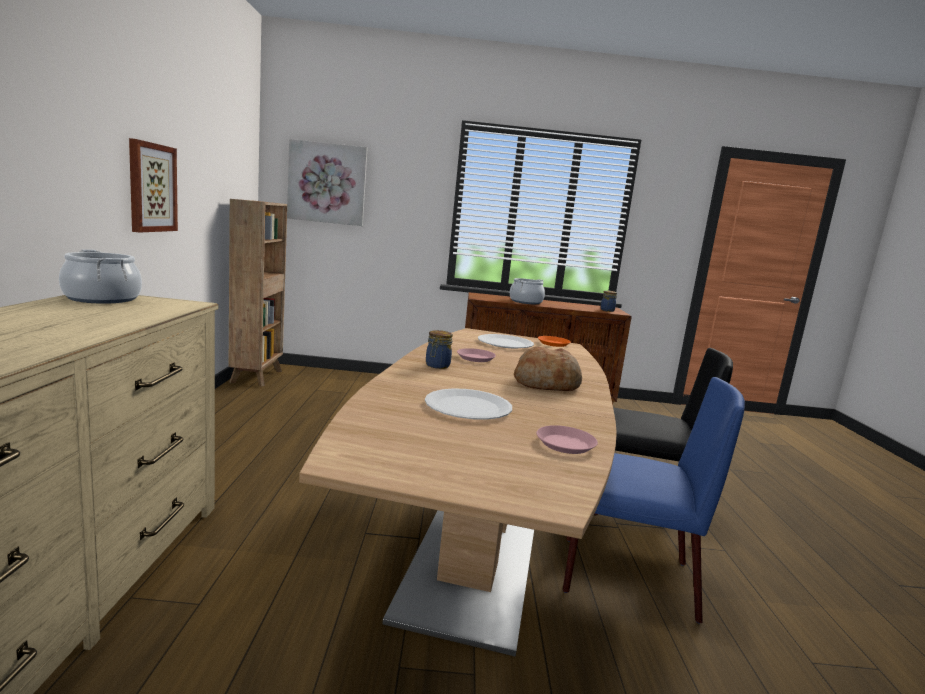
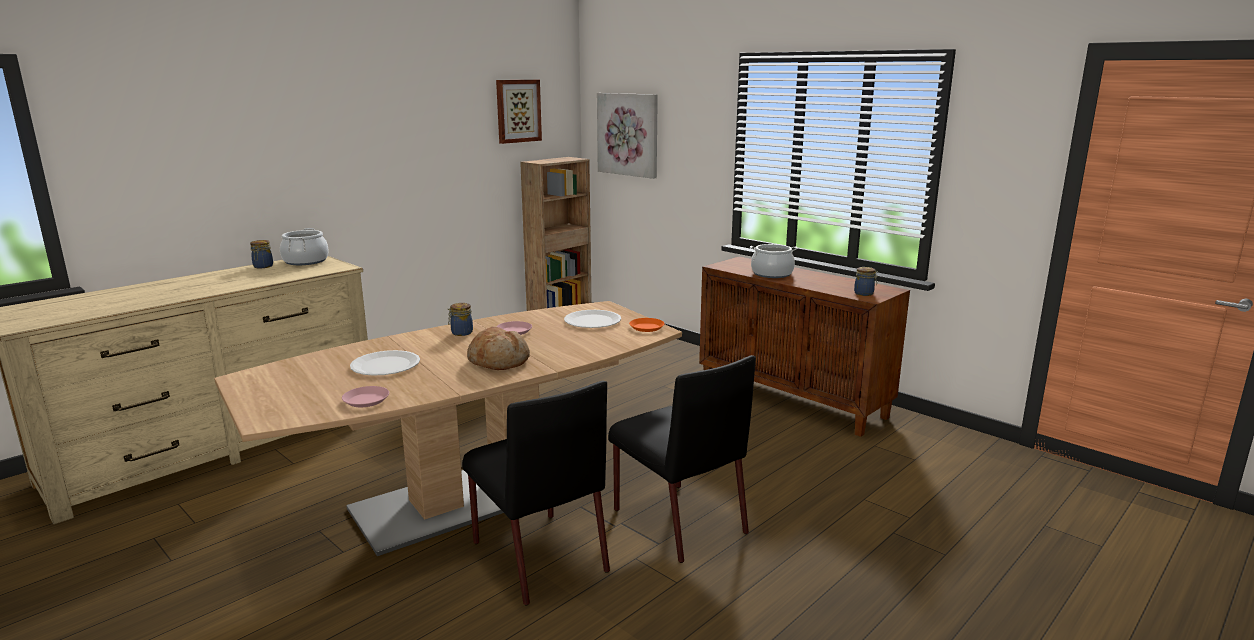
camera: 45 degrees right, 5 degrees up
(45, 306) = (262, 266): none -> jar
(151, 187) = (412, 168): picture -> picture (518, 111)
(624, 576) = (538, 555): blue chair -> black chair

